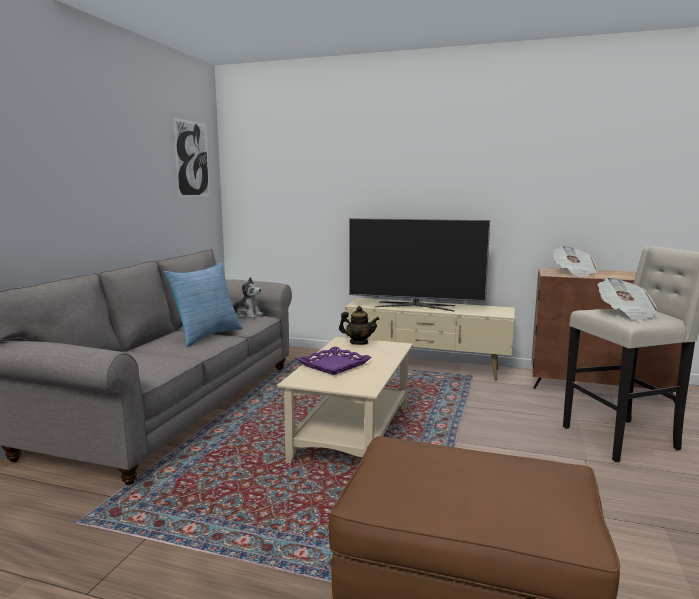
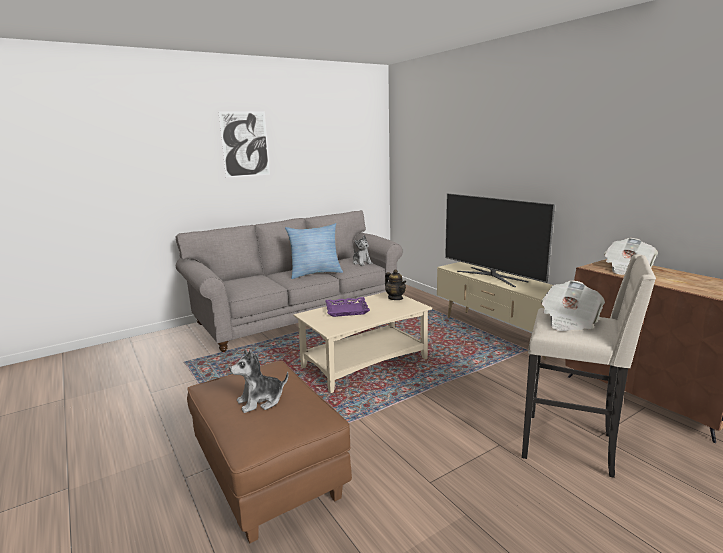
camera: 40 degrees right, 5 degrees up
(192, 159) = (357, 142): picture -> picture (245, 144)
(480, 481) = (261, 401): none -> plush toy

